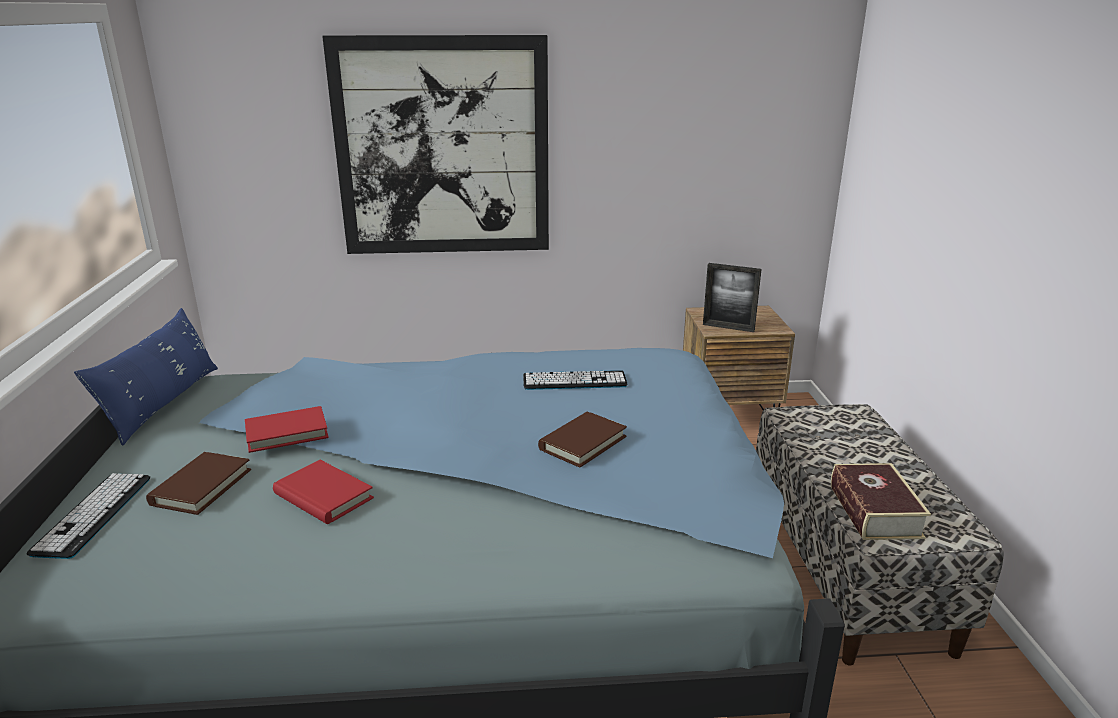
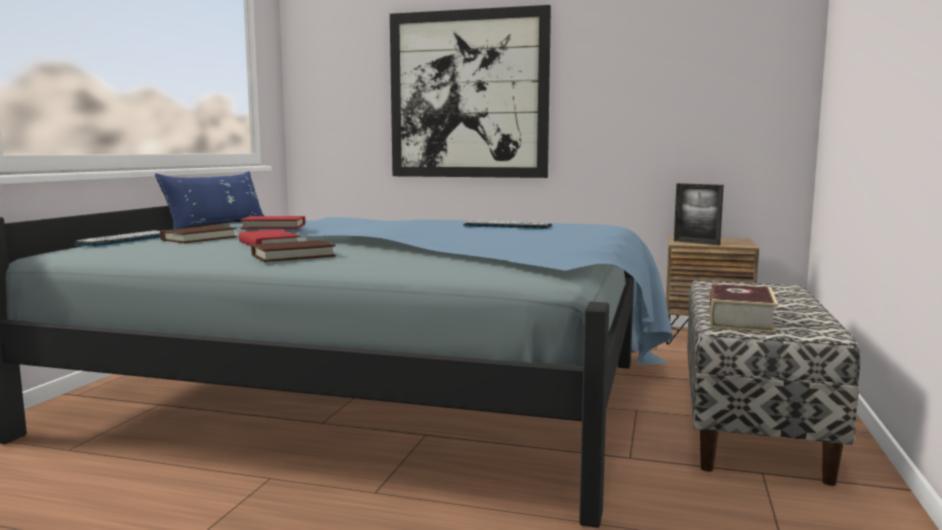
camera: 20 degrees right, 15 degrees down
(582, 443) = (477, 238): brown book -> brown book (293, 256)

